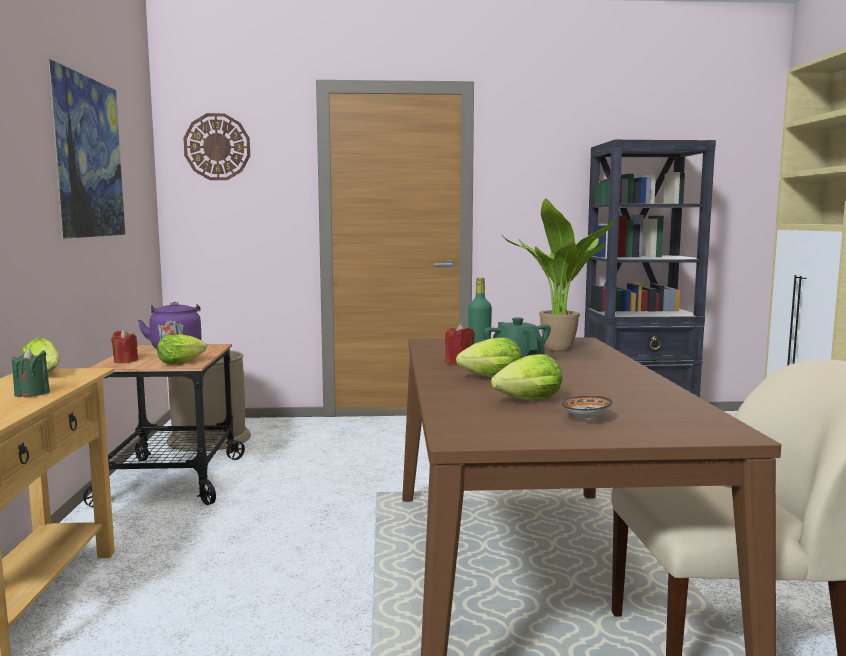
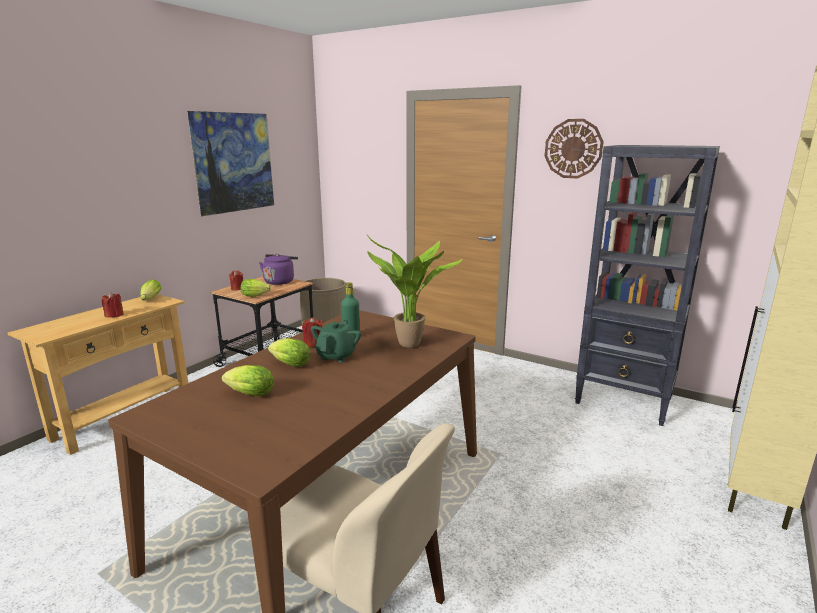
camera: 35 degrees right, 10 degrees up
(32, 394) = (114, 315): green candle -> red candle
(217, 147) = (349, 142): wall clock -> wall clock (573, 149)
(586, 418) = (232, 423): bowl -> none

